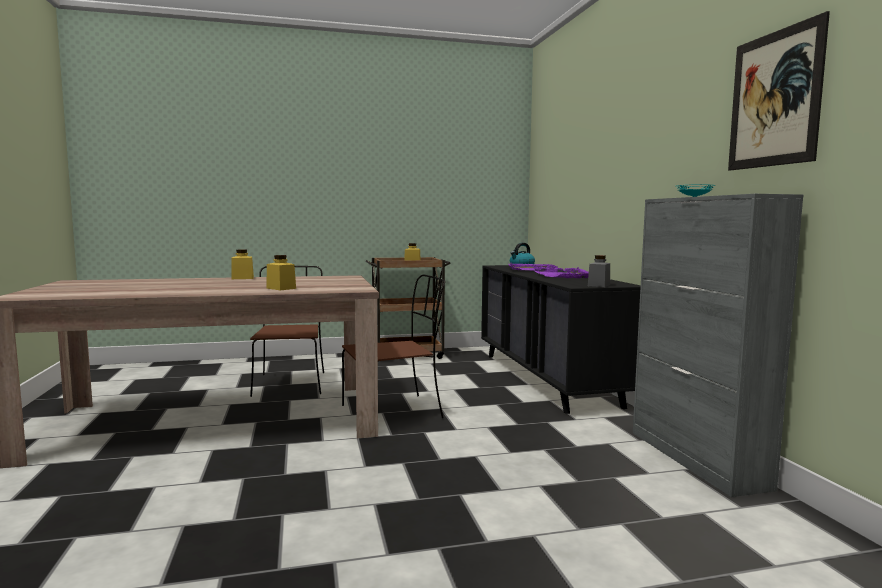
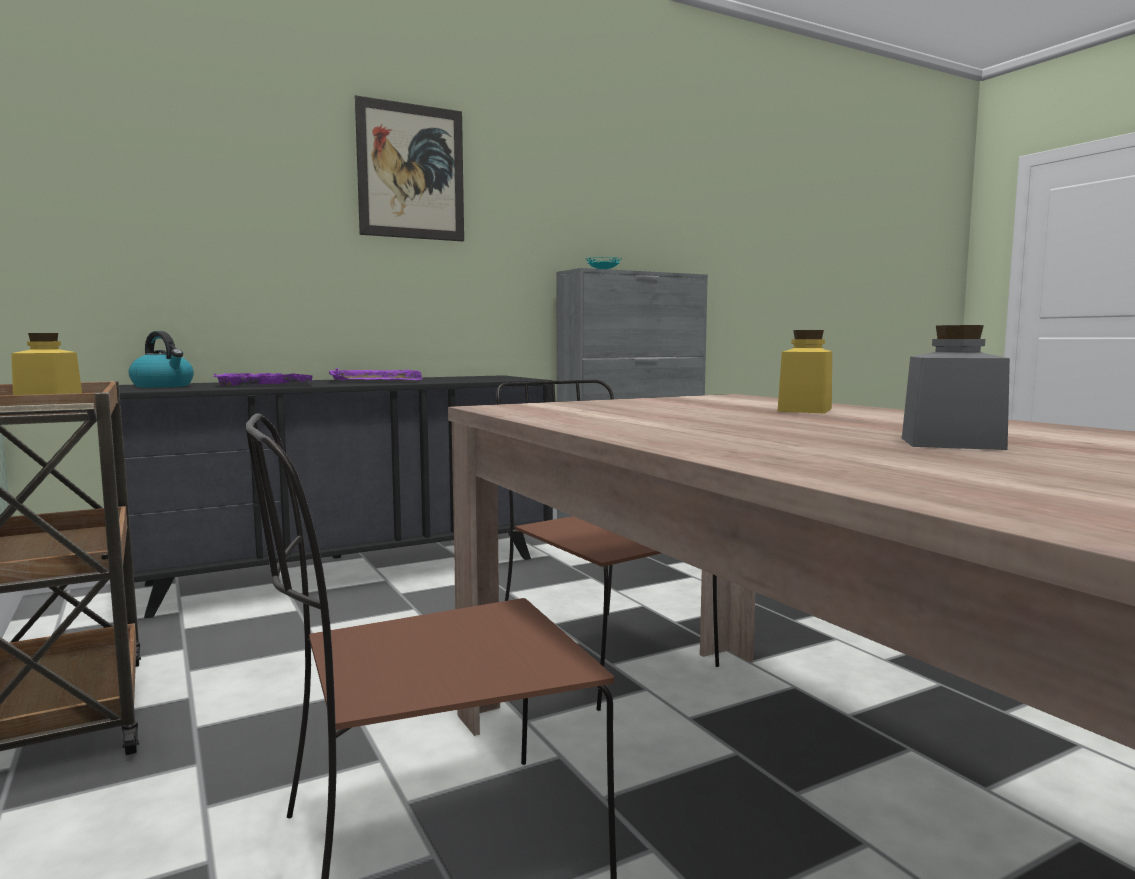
camera: 105 degrees left, 0 degrees up
(242, 278) = (660, 438): yellow jar -> none
(598, 285) = (509, 377): grey jar -> grey jar (951, 443)
(774, 99) = (644, 194): picture -> picture (411, 172)

